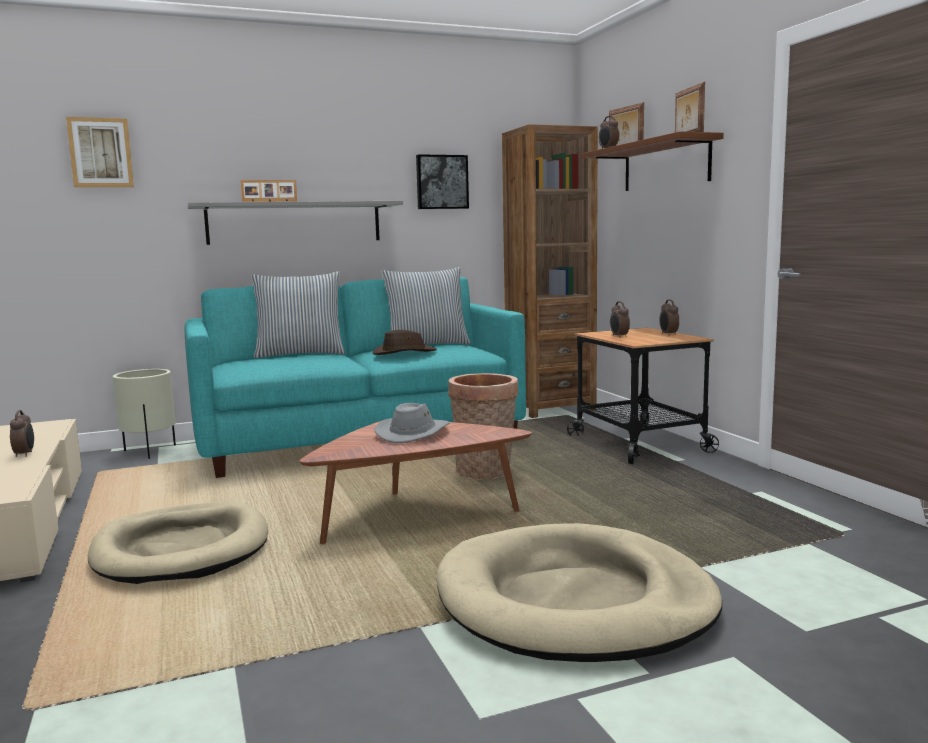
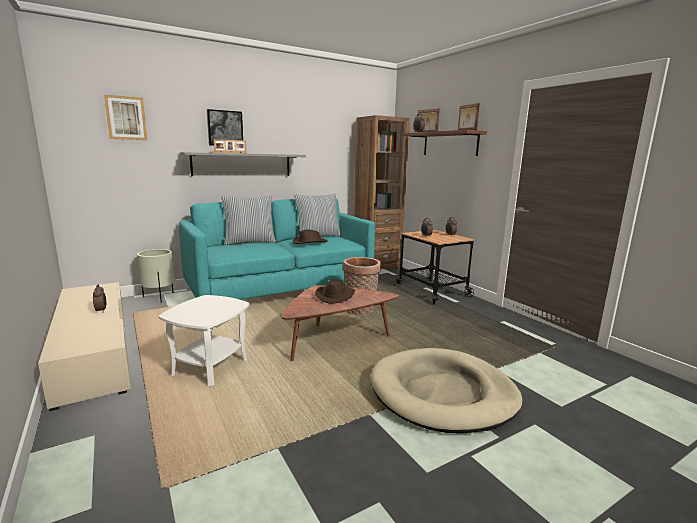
camera: 10 degrees left, 5 degrees up
(182, 549) = (210, 367): beige dog bed -> white side table
(413, 433) = (335, 296): grey hat -> brown hat
(441, 182) = (323, 143): picture -> picture (225, 128)

